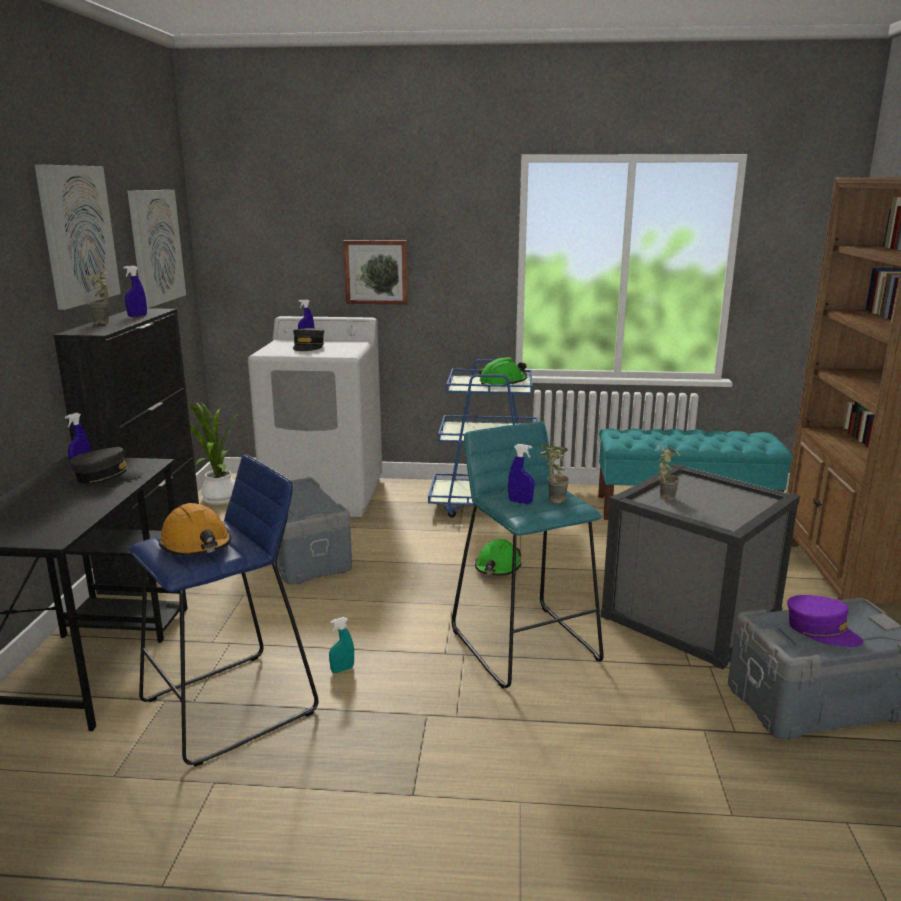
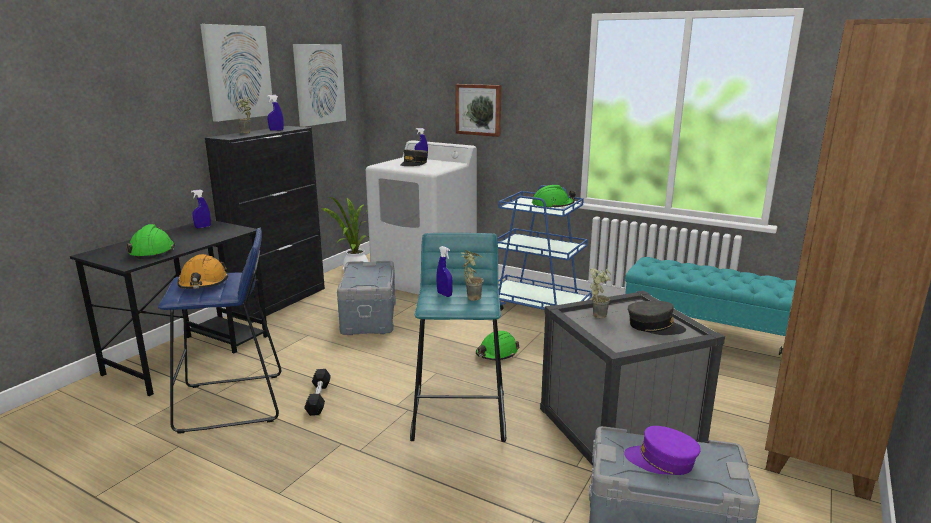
camera: 25 degrees right, 0 degrees up
(59, 514) = (152, 251): none -> green hard hat
(107, 477) = (207, 234): grey cap -> grey cap (654, 327)
(342, 670) = (318, 398): turquoise spray bottle -> black dumbbell
(821, 631) = (661, 461): purple cap -> purple cap turned 135 degrees clockwise

